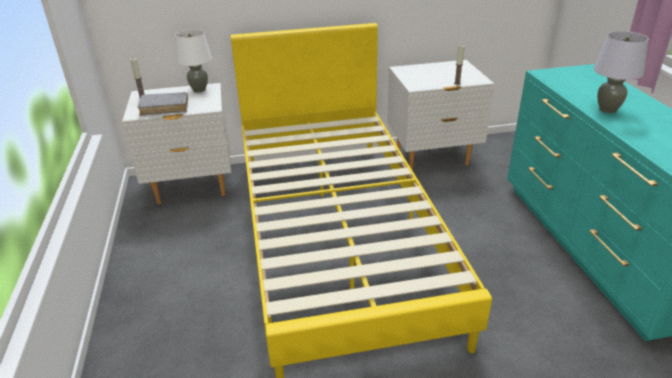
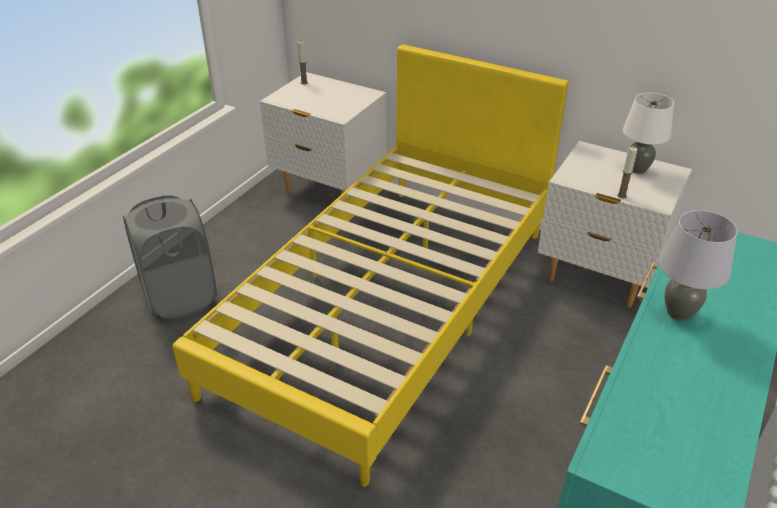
camera: 40 degrees right, 5 degrees up
(162, 322) = (180, 297): none -> grey laundry basket
(165, 108) = (305, 102): grey book -> none
(199, 90) = (357, 93): white table lamp -> white table lamp (637, 169)

